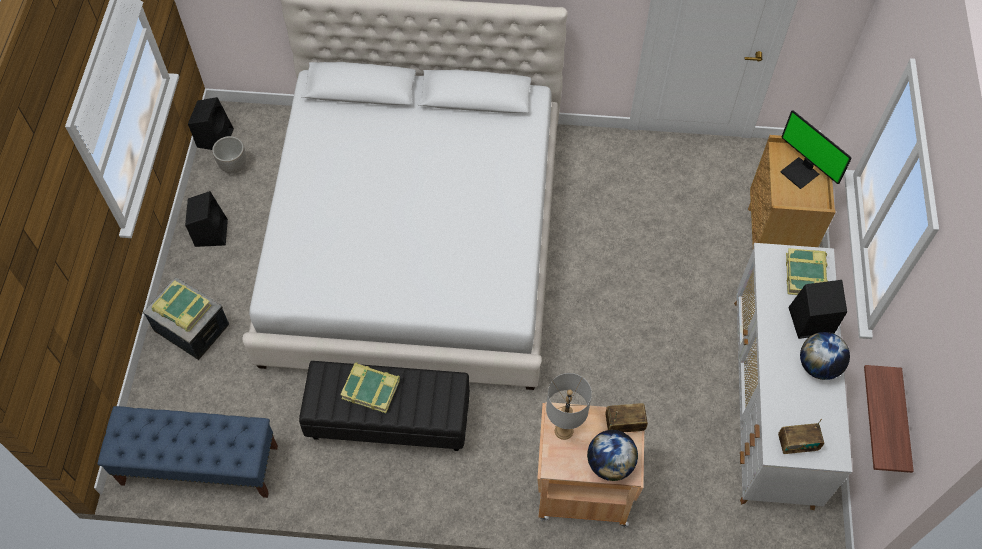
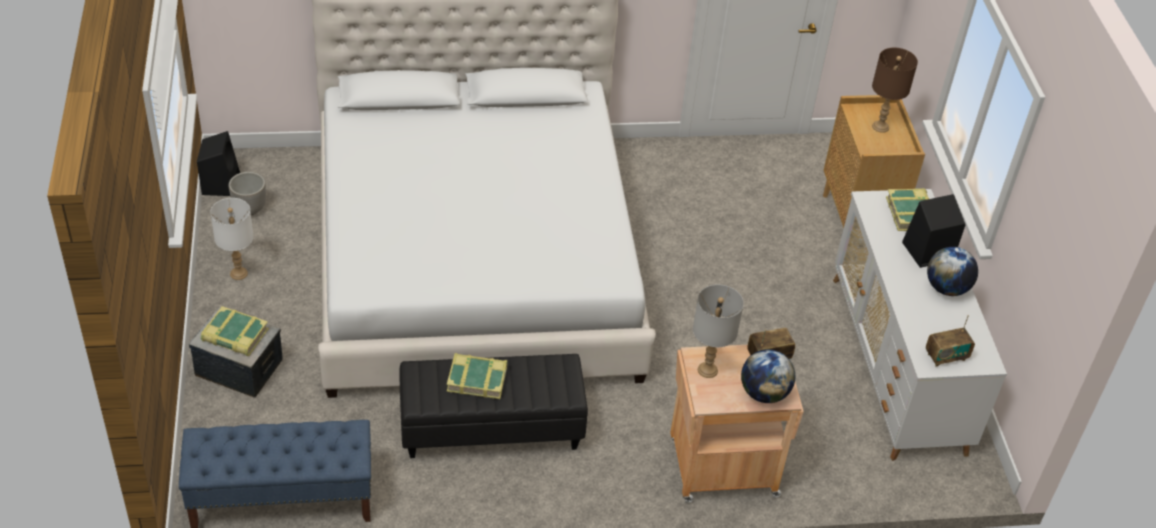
camera: 15 degrees left, 15 degrees down
(211, 232) = (238, 273): black speaker -> white table lamp
(801, 173) = (880, 127): monitor -> brown table lamp
(901, 426) = (1047, 303): shelf -> none

